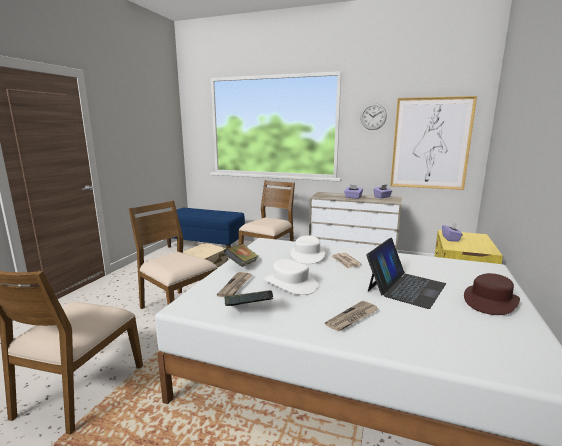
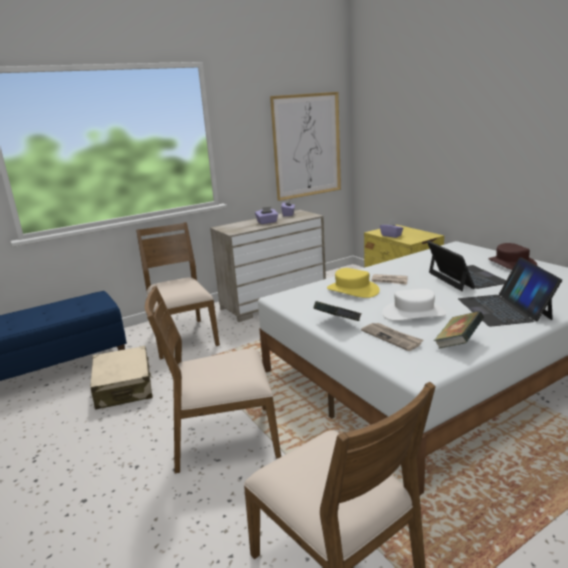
camera: 50 degrees left, 5 degrees up
(307, 255) = (352, 290): white hat -> yellow hat
(352, 318) = (504, 309): newspaper -> laptop
(373, 116) = (248, 120): wall clock -> none

